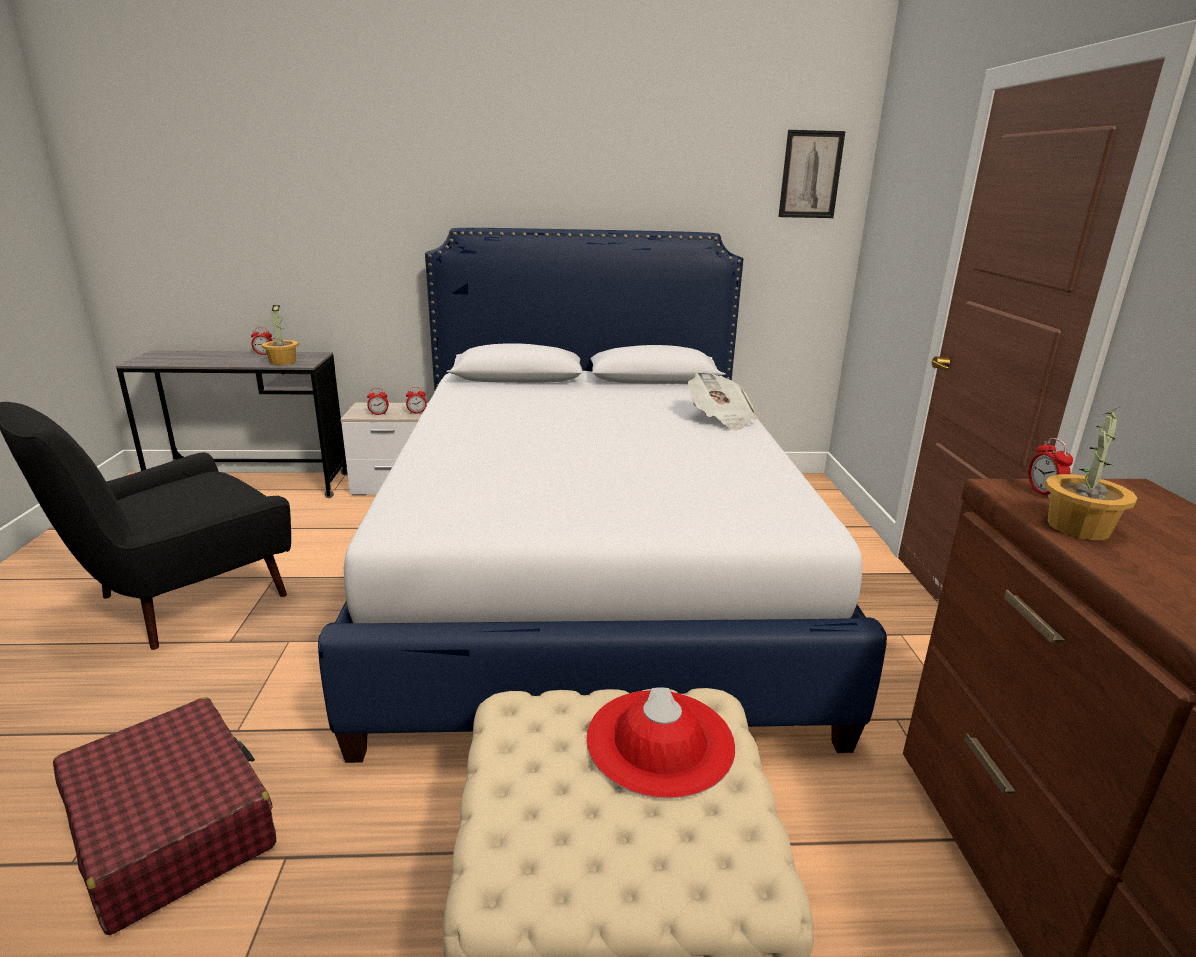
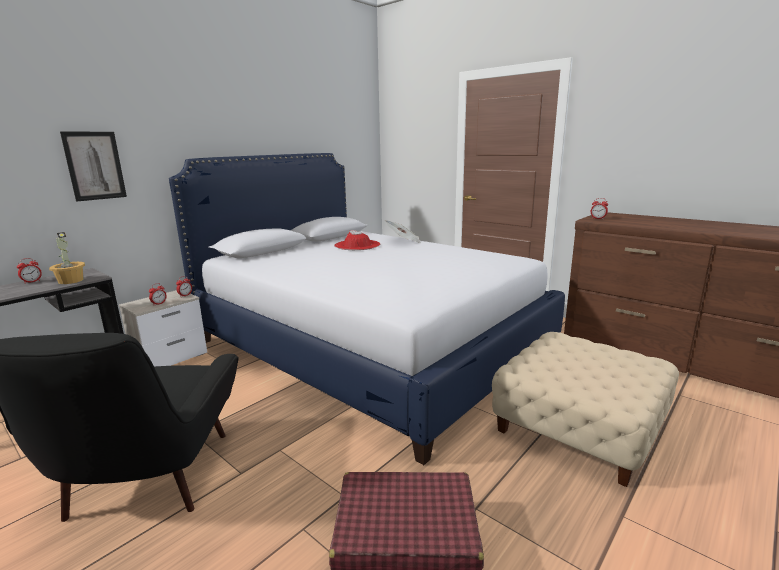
camera: 45 degrees left, 5 degrees down
(660, 741) = (570, 351): red hat -> red hat (357, 245)
(810, 174) = (358, 121): picture -> picture (94, 166)
(1079, 528) = (627, 222): potted plant -> none

